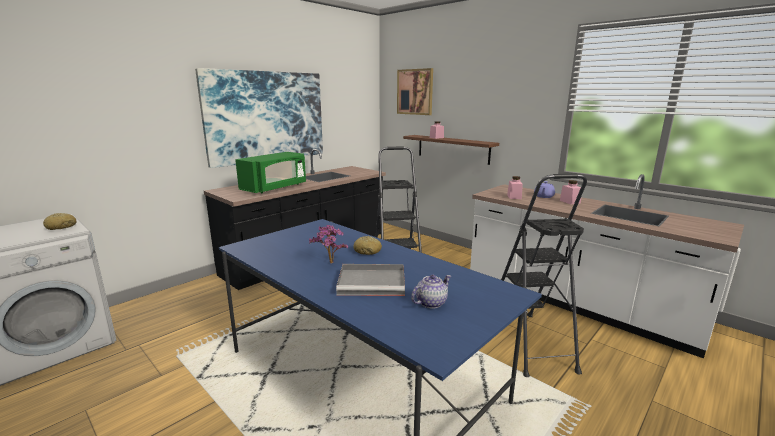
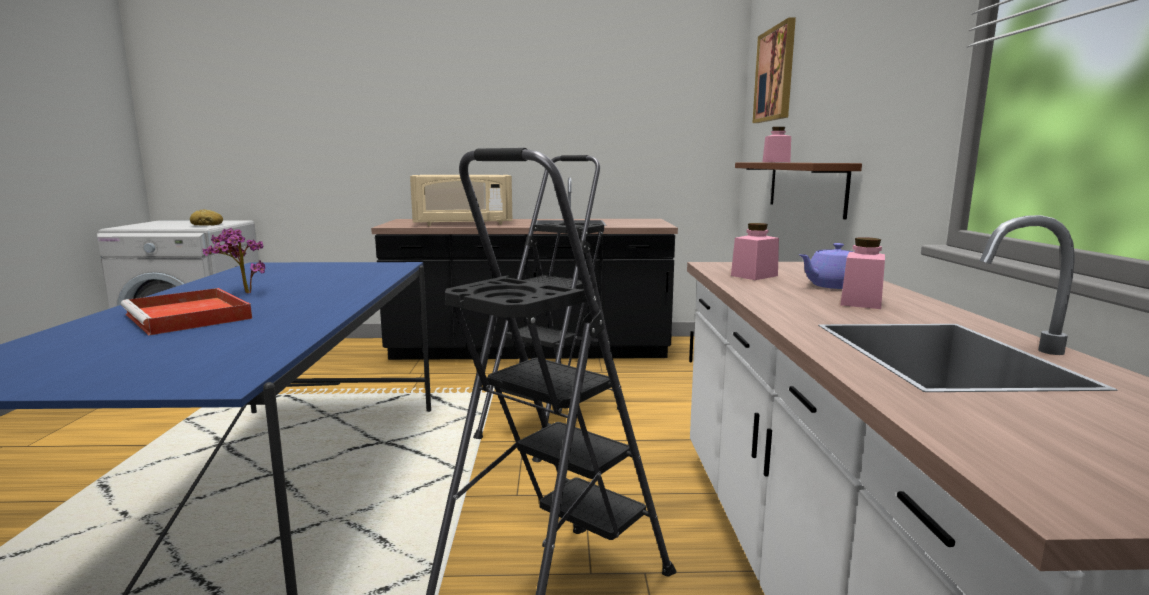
camera: 45 degrees right, 5 degrees down
(266, 117) = (502, 124): picture -> none
(275, 188) = (463, 224): green microwave -> beige microwave
(367, 251) = (319, 294): bread -> none
(373, 282) = (190, 316): grey tray -> red tray
(431, 302) = (128, 349): teapot -> none

